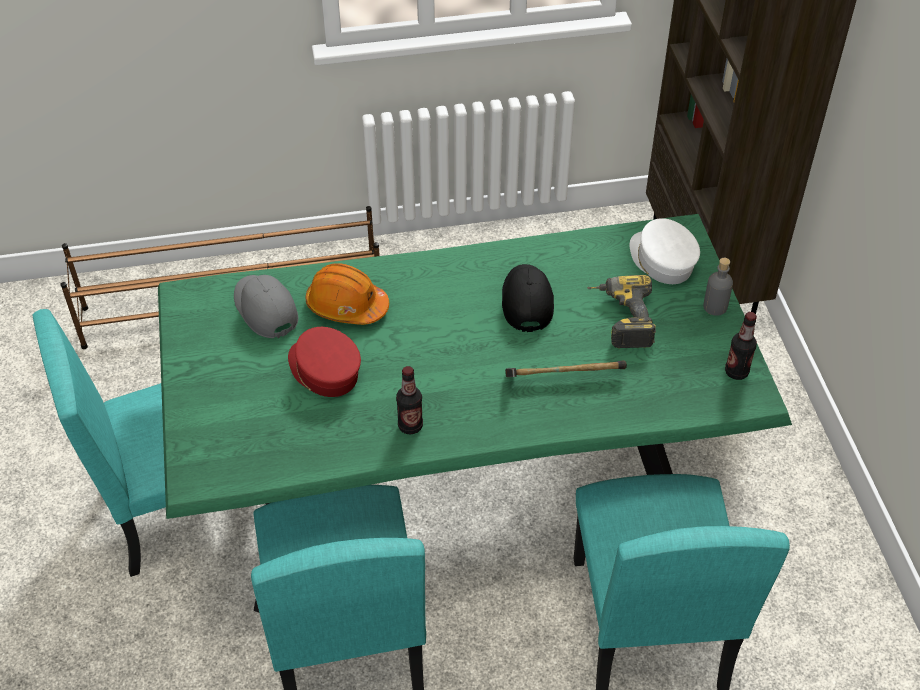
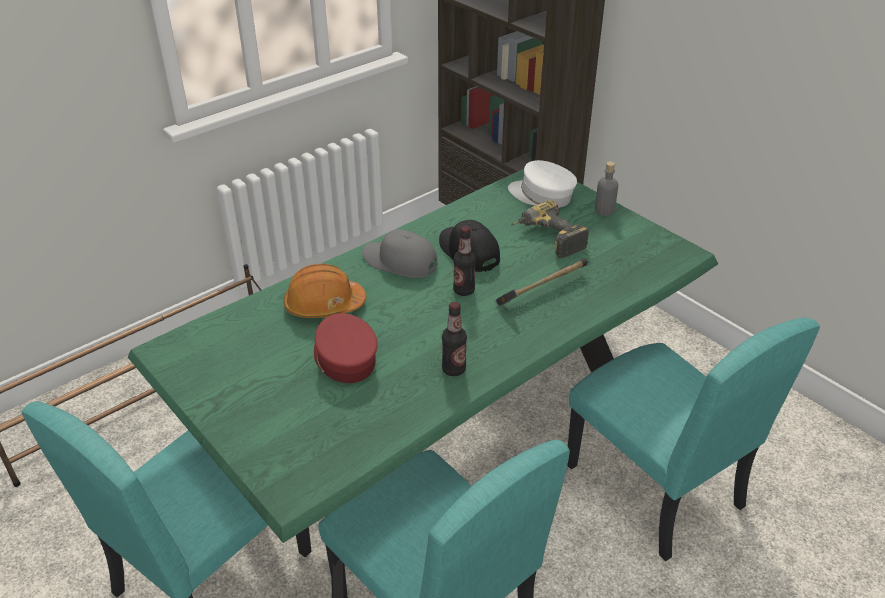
camera: 30 degrees left, 10 degrees down
(265, 309) = (252, 333): grey cap -> grey cap (400, 262)
(324, 371) = (344, 358): red cap -> red cap turned 45 degrees clockwise
(736, 372) = (657, 243): bottle -> bottle (464, 290)

